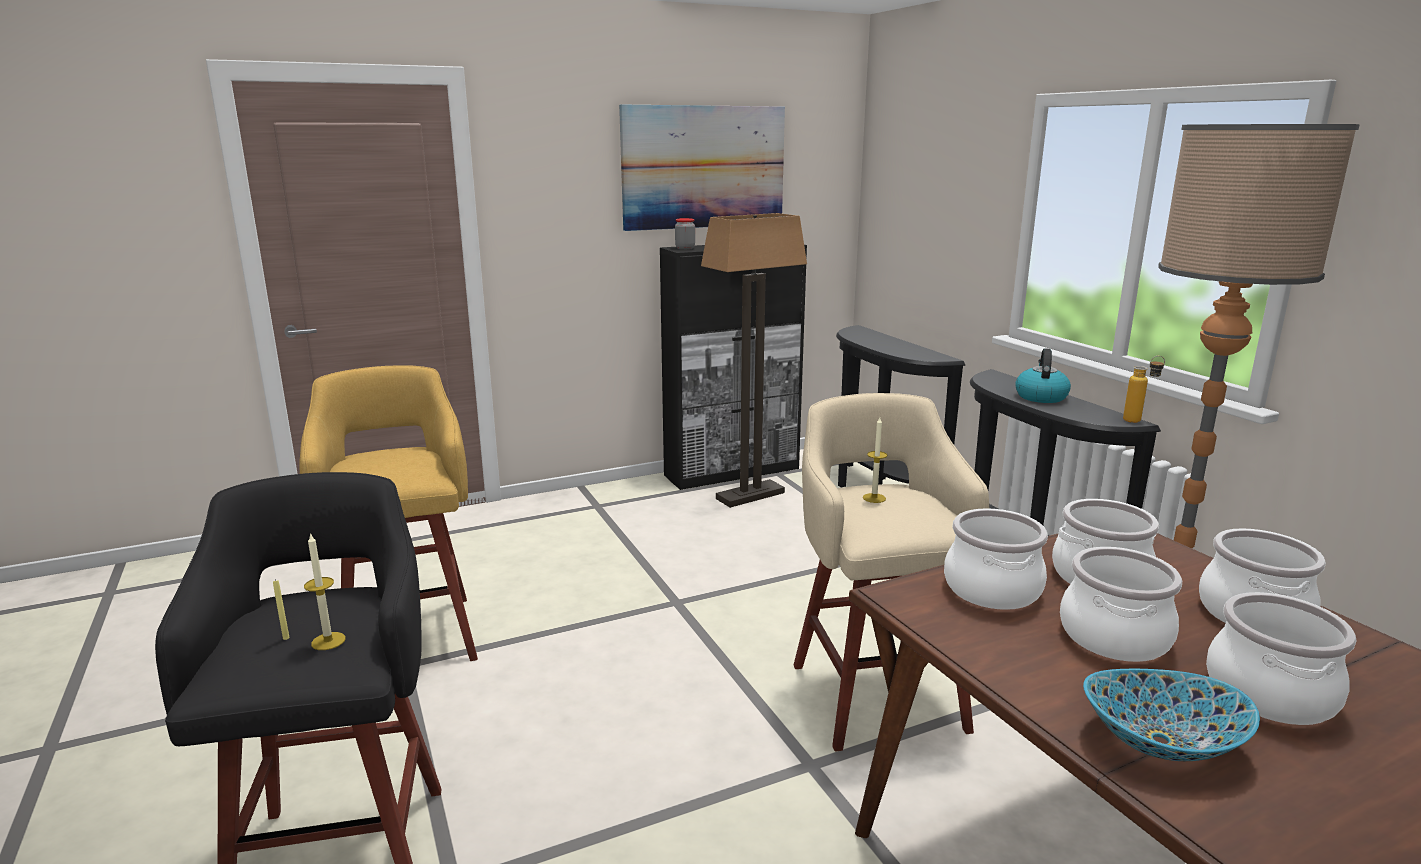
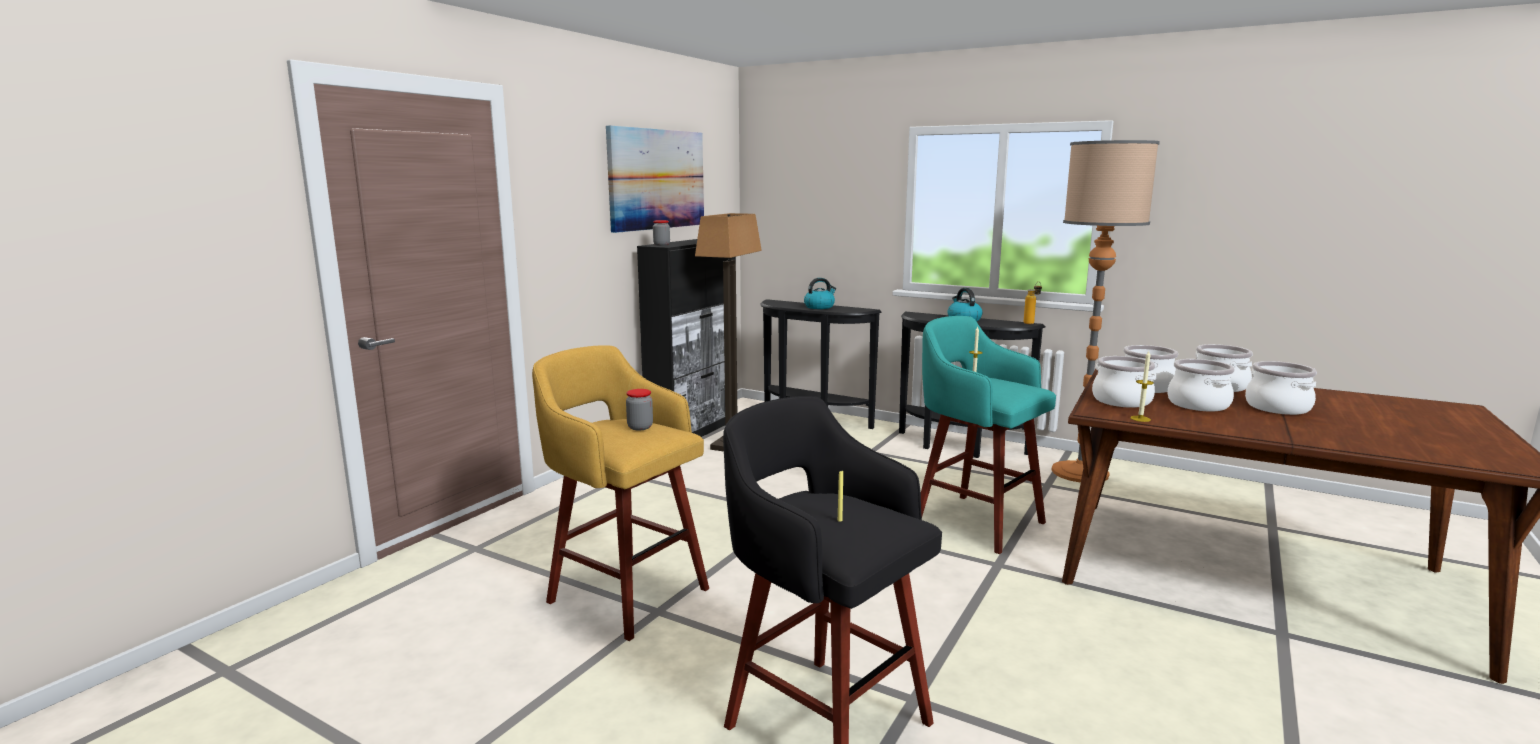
camera: 35 degrees left, 5 degrees down
(328, 641) = (869, 513): candle -> candle (1140, 419)
(404, 464) = (640, 427): none -> jar
(876, 693) = (975, 521): beige stool -> turquoise stool
(892, 345) = (819, 307): none -> kettle
(1161, 743) = (1285, 430): bowl -> none

